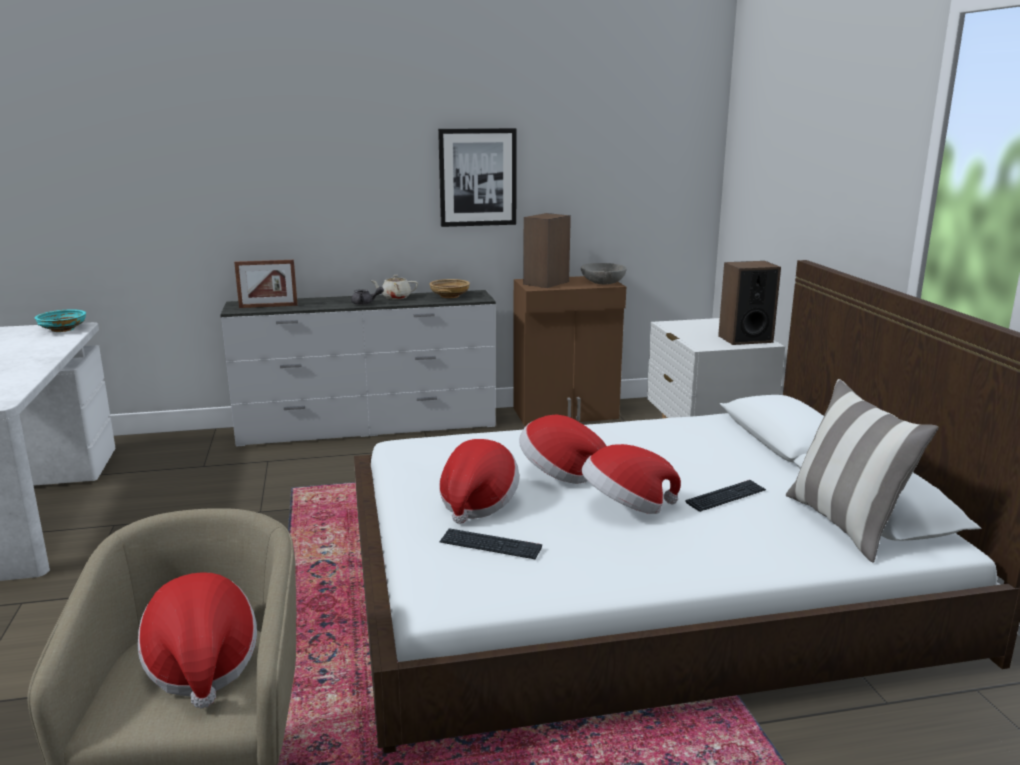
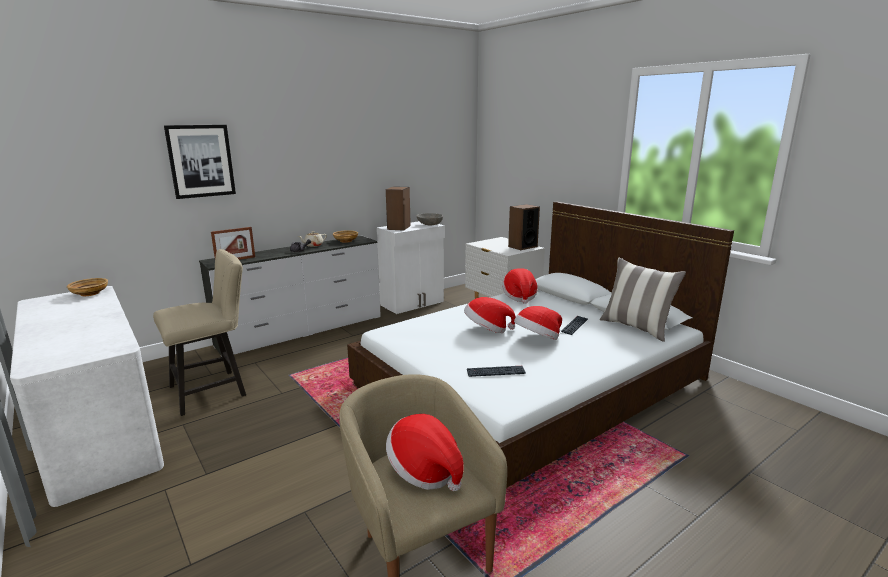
camera: 25 degrees left, 0 degrees up
(63, 329) = (90, 293): turquoise bowl -> beige bowl
(187, 488) = (214, 390): none -> beige chair
(477, 177) = (353, 167): picture -> picture (201, 161)
(477, 503) = (463, 353): hat -> hat (519, 297)
(566, 414) = (413, 303): brown cabinet -> white cabinet

